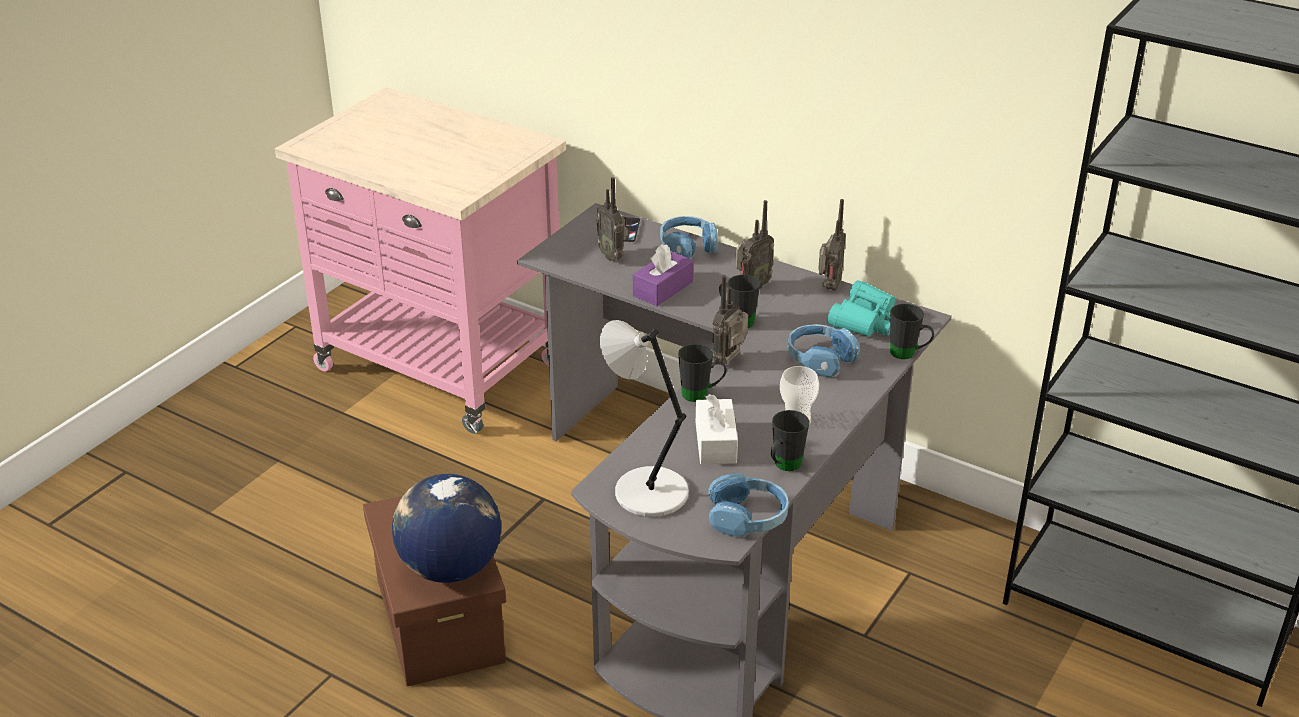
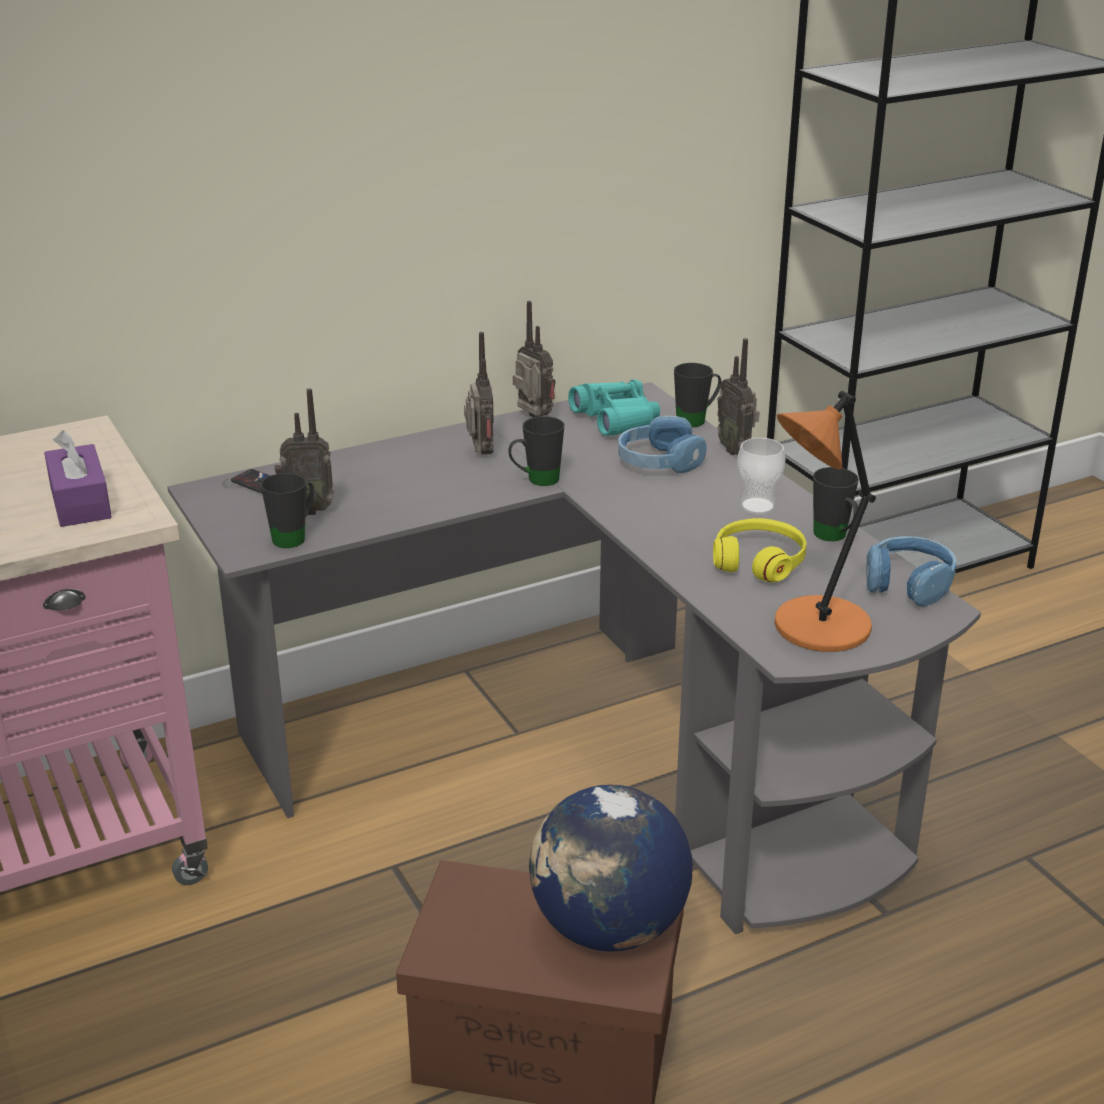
camera: 60 degrees left, 5 degrees down
(647, 492) = (817, 628): grey table lamp -> orange table lamp
(663, 289) = (420, 501): purple tissue box -> purple tissue box (80, 502)
(688, 246) = (350, 462): blue headphones -> none
(701, 395) = (659, 542): black mug -> black mug (295, 536)
(715, 443) = (759, 561): white tissue box -> yellow headphones
(730, 361) = (612, 508): radio -> radio (736, 450)

